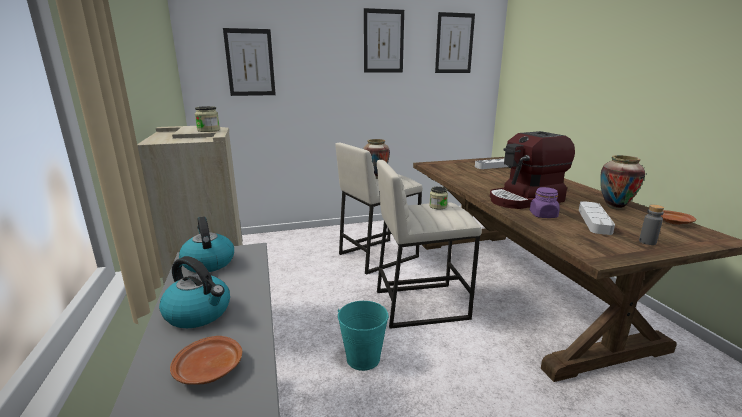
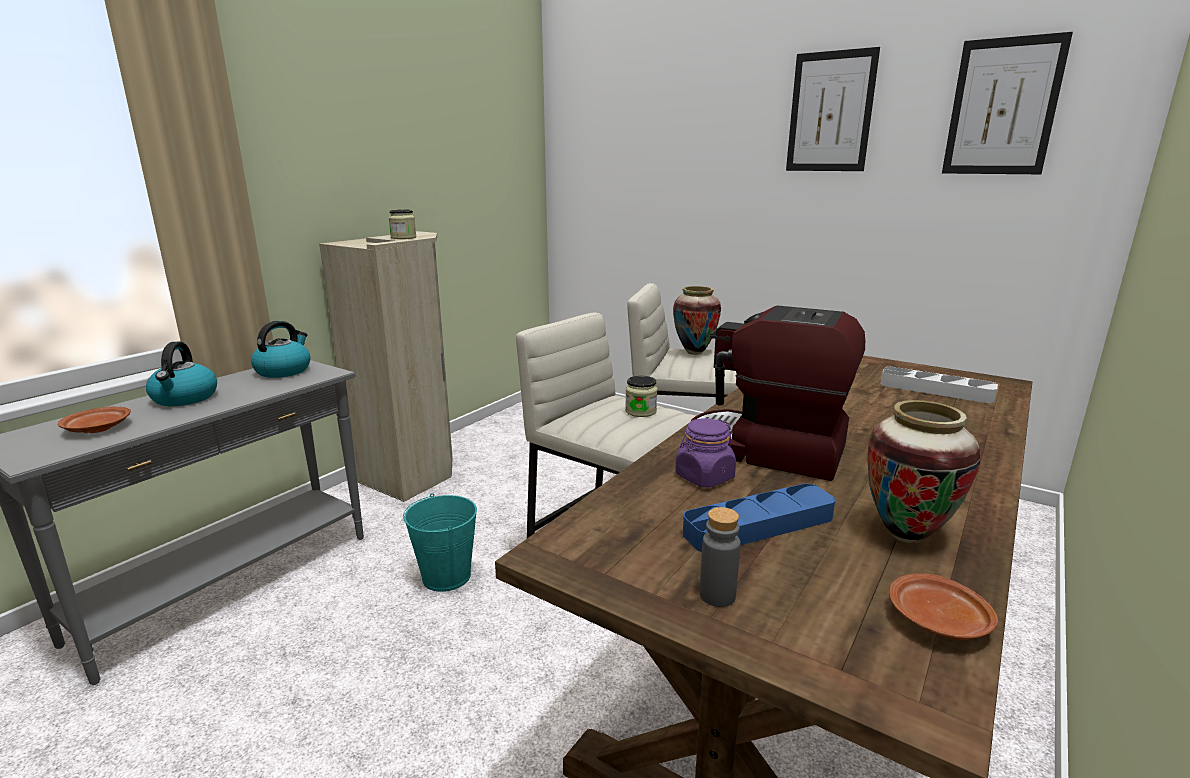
camera: 50 degrees right, 0 degrees up
(250, 62) = (620, 155): picture -> none
(594, 221) = (759, 525): grey tray -> blue tray

